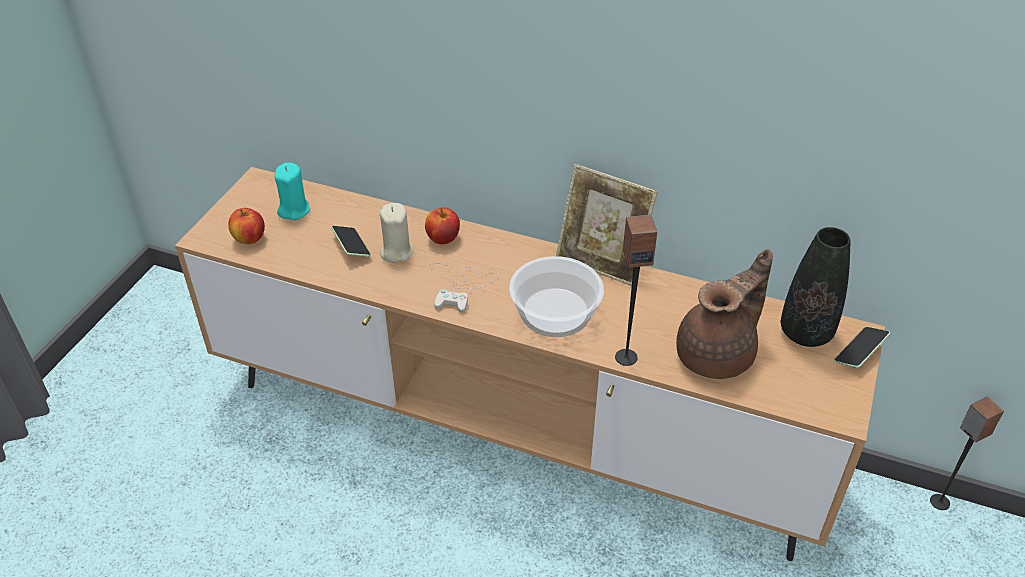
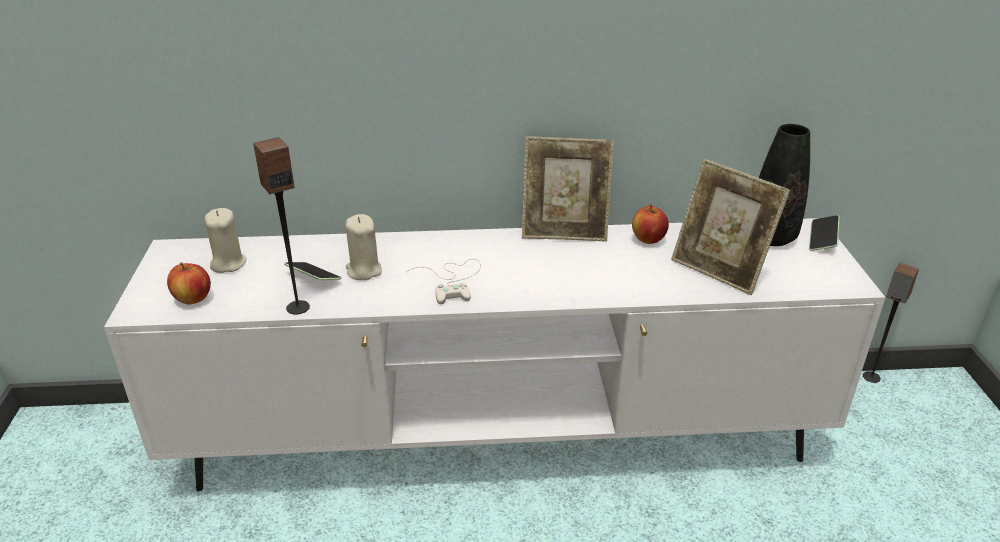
camera: 25 degrees left, 10 degrees down
(294, 210) = (228, 263): turquoise candle -> beige candle
(443, 239) = (403, 249): apple -> apple (648, 239)
(513, 431) = (499, 440): brown tv stand -> white tv stand
(555, 312) = (555, 278): bowl -> none
(626, 357) = (646, 293): speaker -> speaker (298, 307)
(718, 355) = (719, 270): brown teapot -> picture frame

